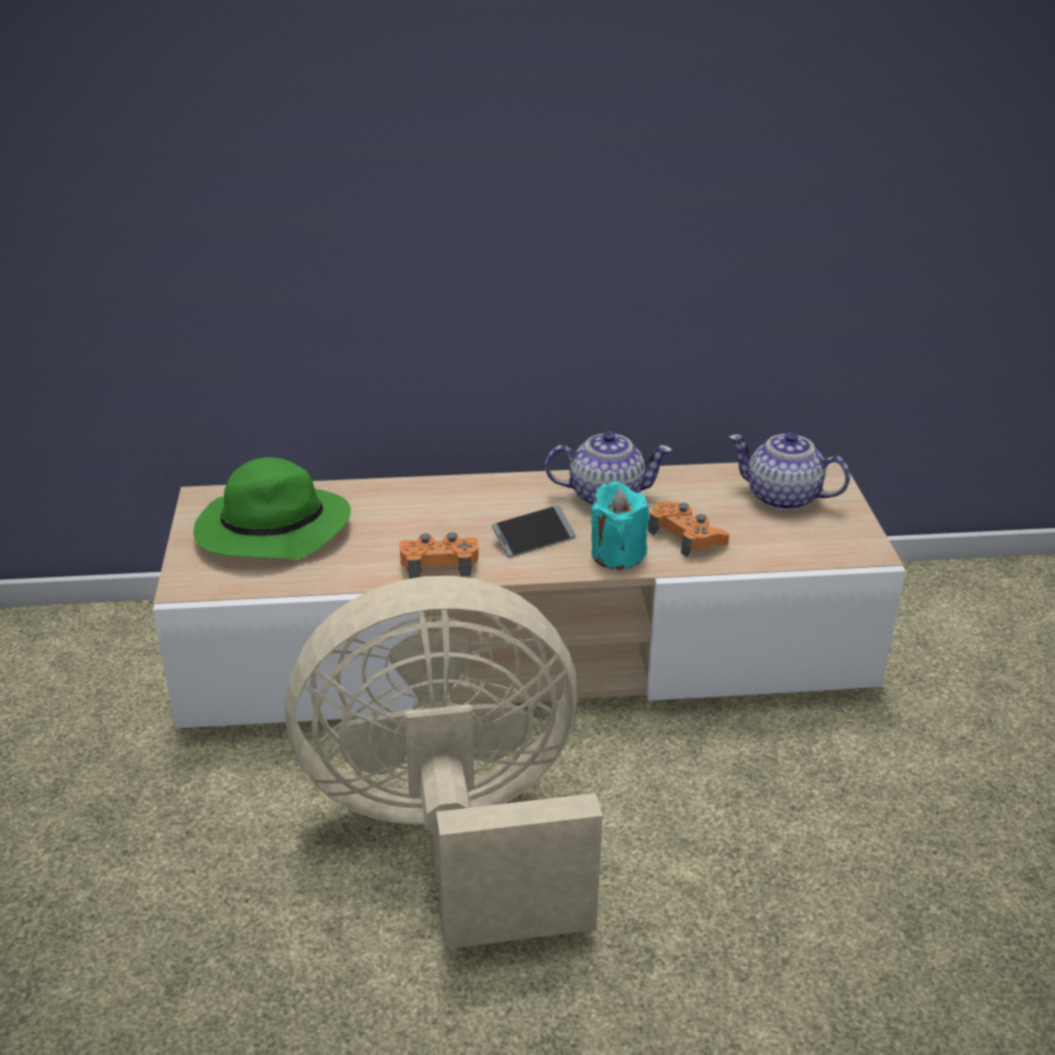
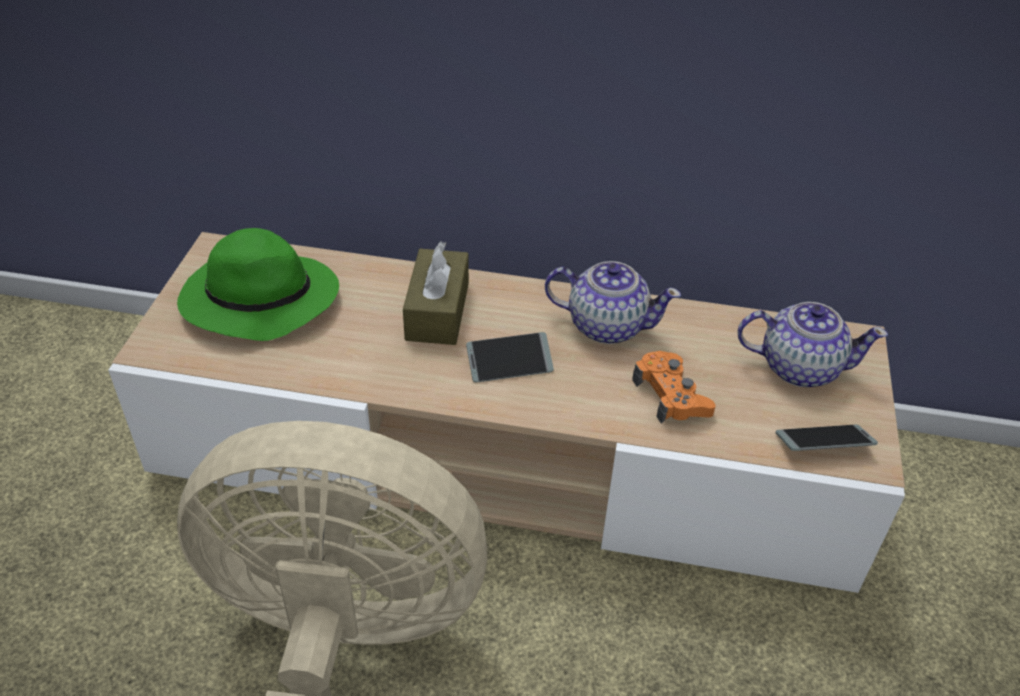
camera: 15 degrees right, 10 degrees up
(439, 563) = (401, 374): orange game controller -> none
(447, 511) = (437, 311): none -> brown tissue box
(617, 554) = (588, 403): turquoise candle -> none
(783, 498) = (798, 367): teapot -> teapot turned 150 degrees clockwise
(826, 547) = (823, 444): none -> phone

